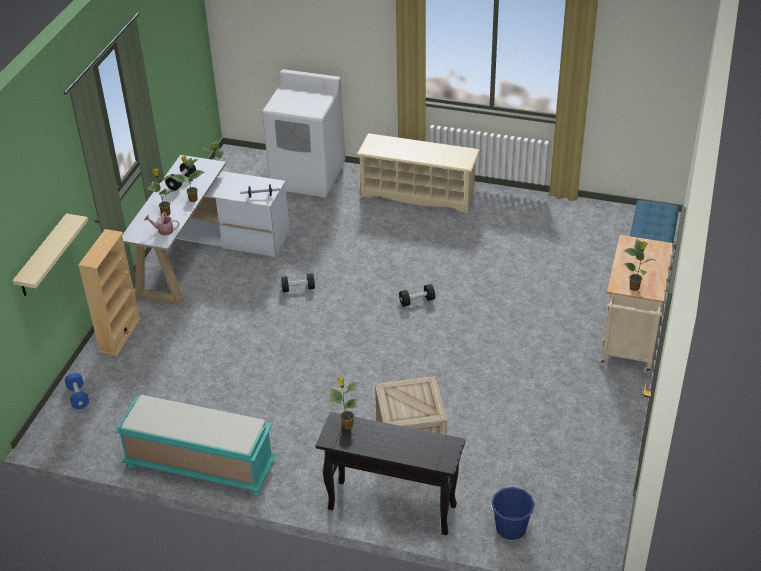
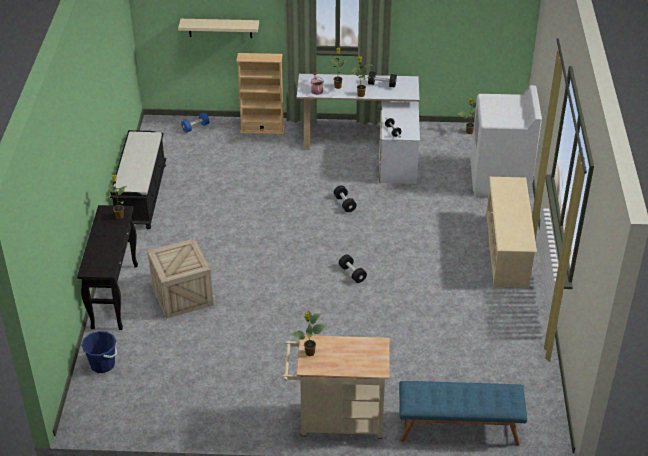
camera: 75 degrees right, 0 degrees up
(199, 465) = (141, 195): turquoise bench -> black bench

